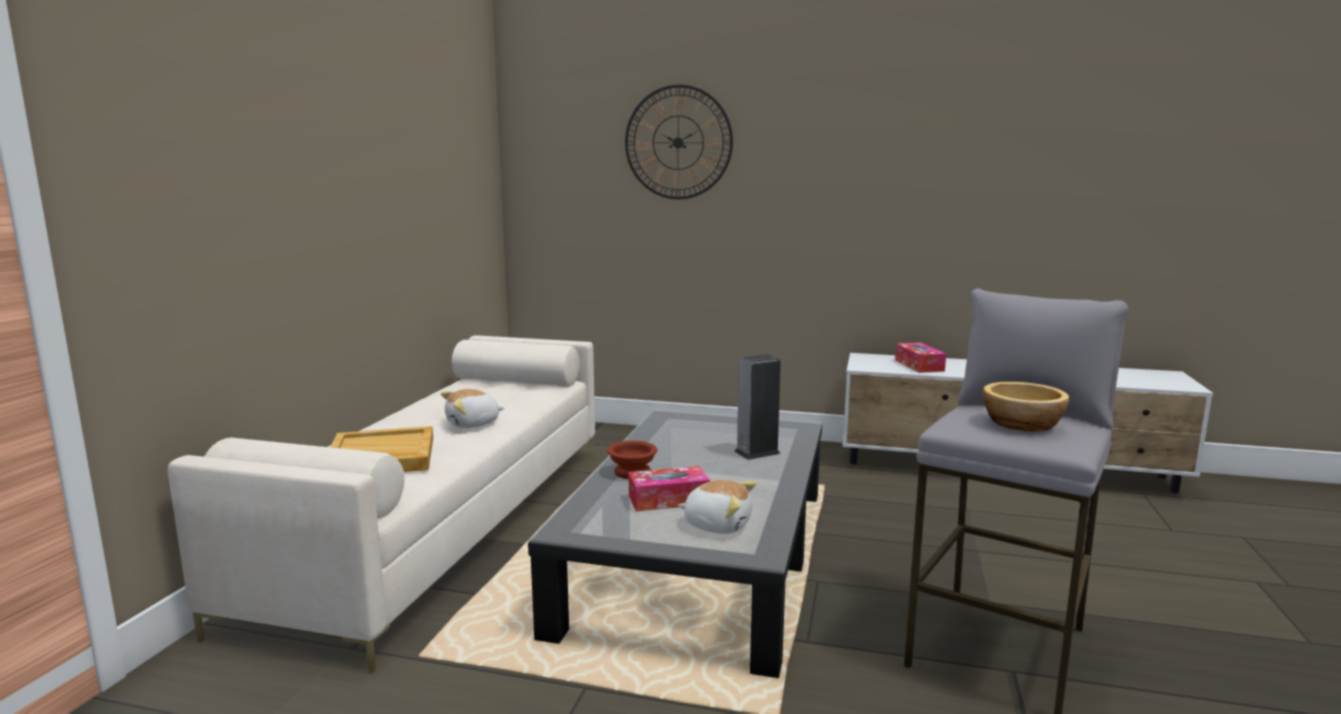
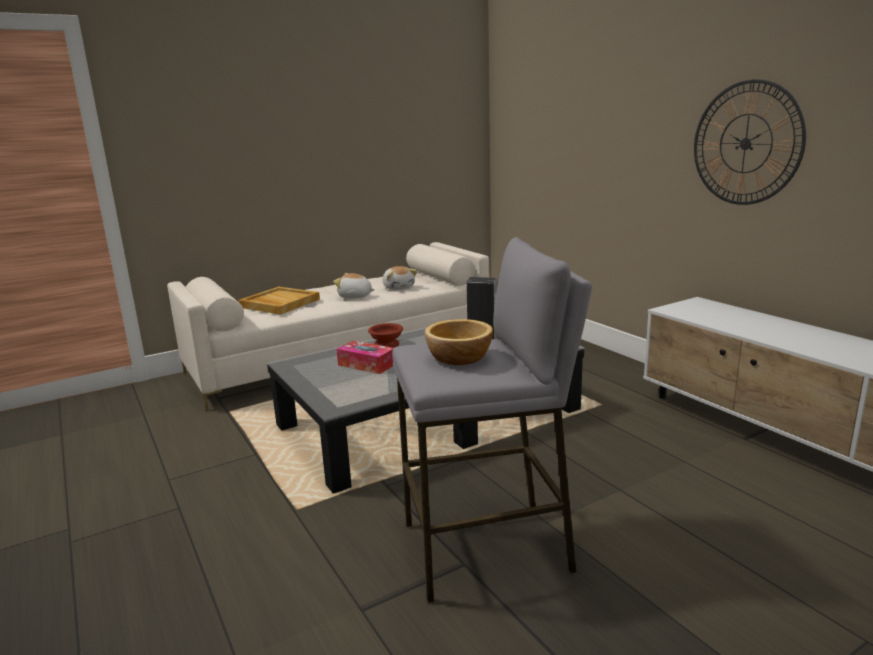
camera: 45 degrees right, 5 degrees up
(678, 142) = (585, 96): wall clock -> wall clock (746, 143)
(717, 524) = (355, 385): plush toy -> plush toy (399, 287)
(919, 365) = (728, 318): tissue box -> none

